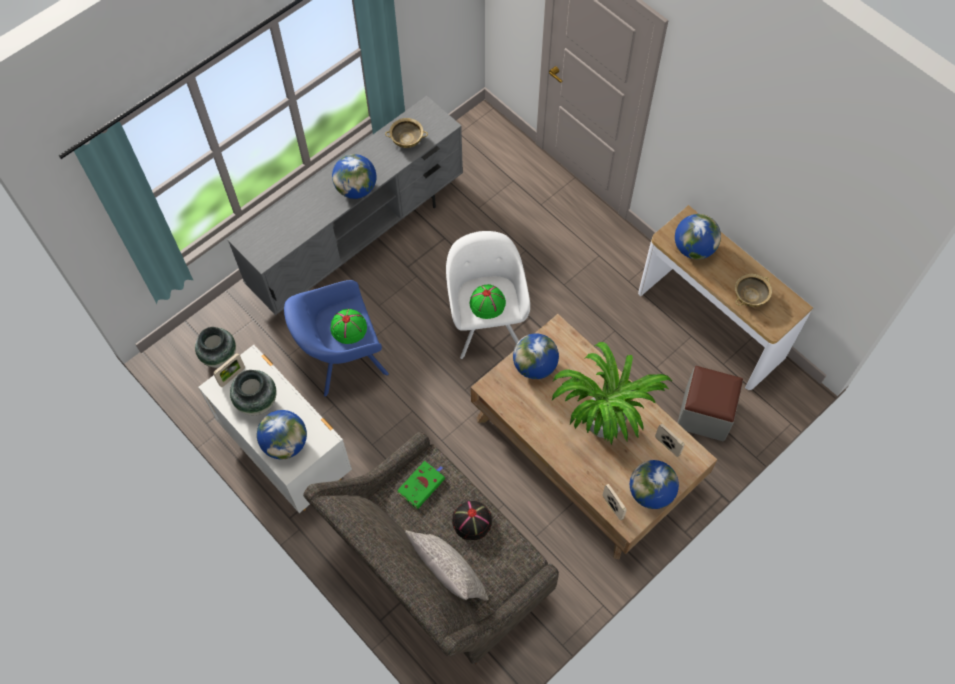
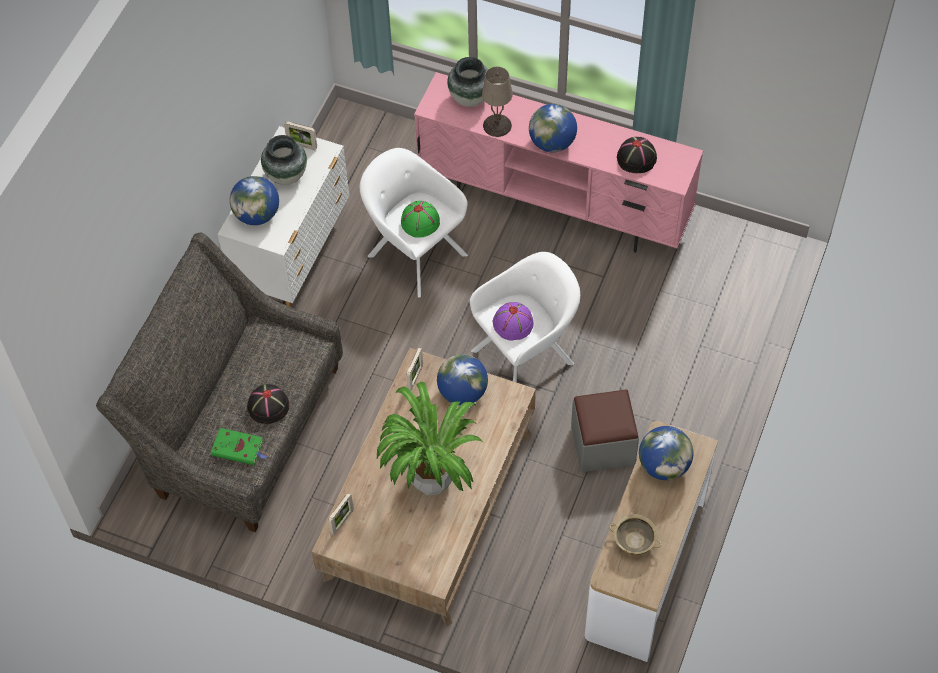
camera: 65 degrees right, 5 degrees down
(220, 357) = (363, 156): vase -> vase (469, 98)
(313, 219) = (497, 125): none -> beige table lamp
(342, 360) = (414, 253): blue armchair -> white armchair
(360, 240) = (555, 206): grey tv stand -> pink tv stand
(407, 140) = (637, 158): beige bowl -> black hat
(422, 484) = (285, 350): green book -> green book (239, 448)
(448, 575) = (206, 410): grey pillow -> none
(487, 303) = (513, 324): green hat -> purple hat
(650, 492) = (375, 550): globe -> none
(667, 446) = (435, 546): picture frame -> picture frame (415, 377)
(705, 413) = (531, 603): grey ottoman -> grey ottoman (603, 444)

